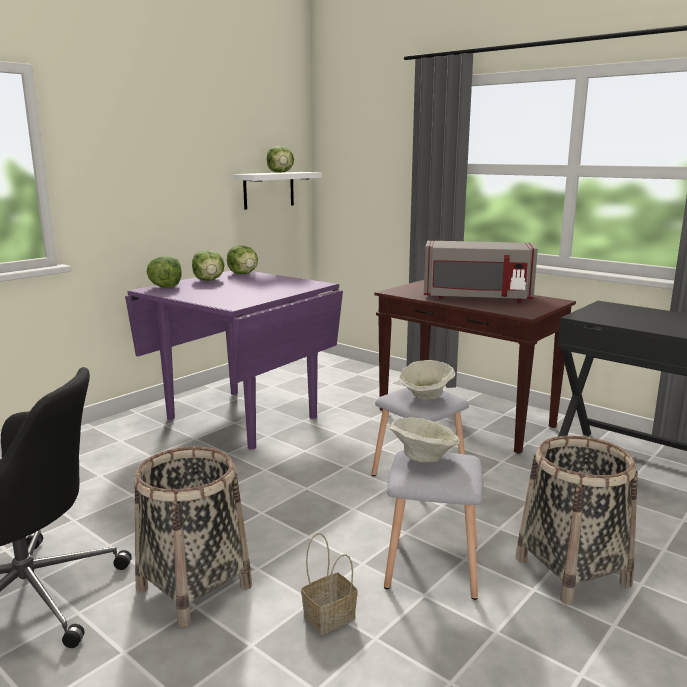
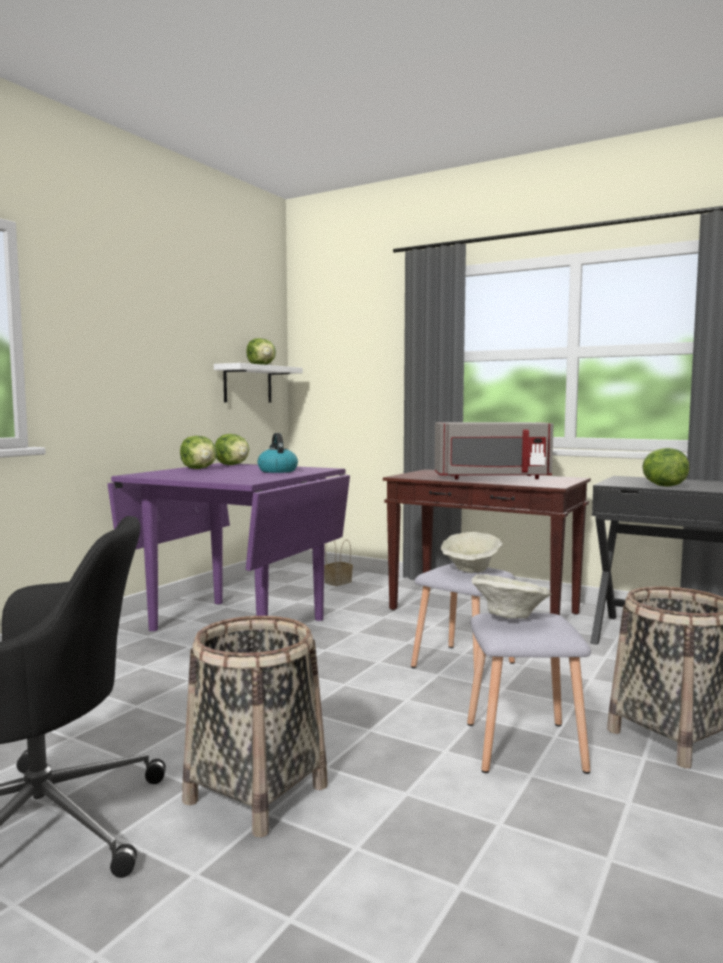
camera: 10 degrees left, 10 degrees down
(166, 287) = (154, 473): lettuce -> lettuce (662, 486)
(273, 286) = (277, 471): none -> kettle
(328, 619) = (435, 809): basket -> basket (337, 582)

